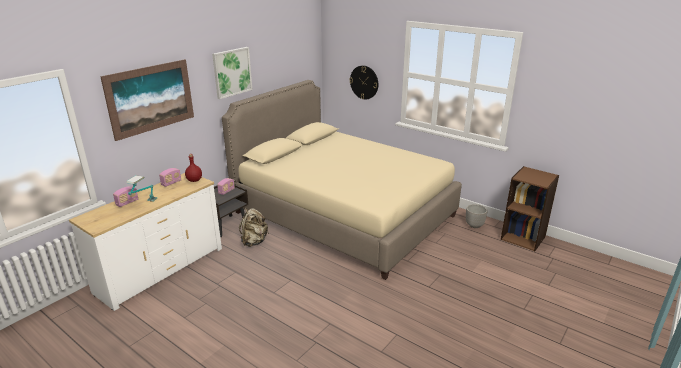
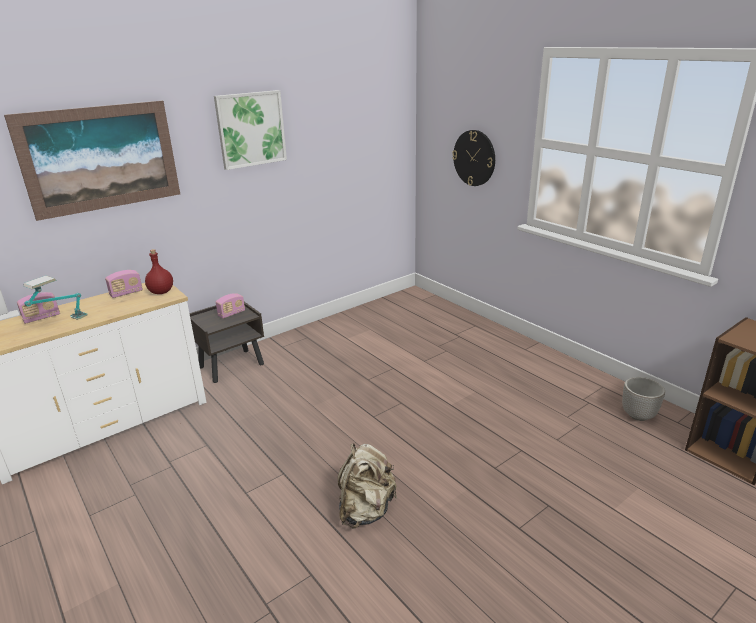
camera: 15 degrees right, 0 degrees up
(254, 241) = (259, 396): beige backpack -> beige backpack (366, 510)
(344, 214) = (415, 368): beige bed -> none

